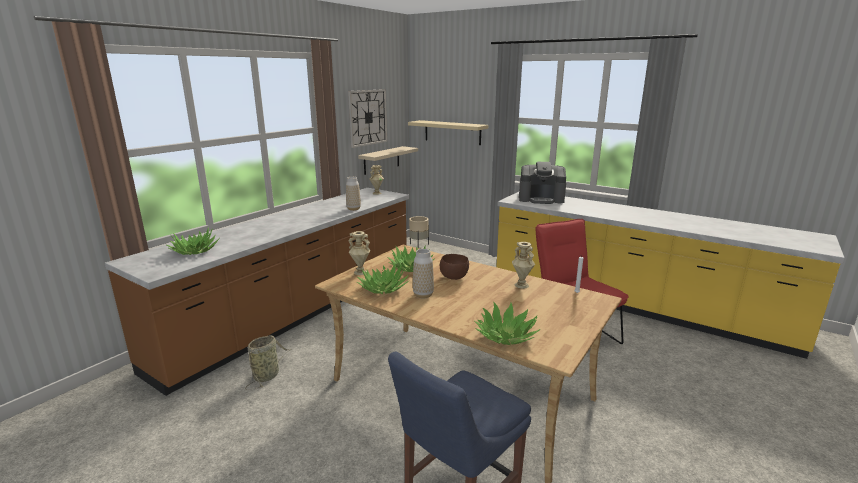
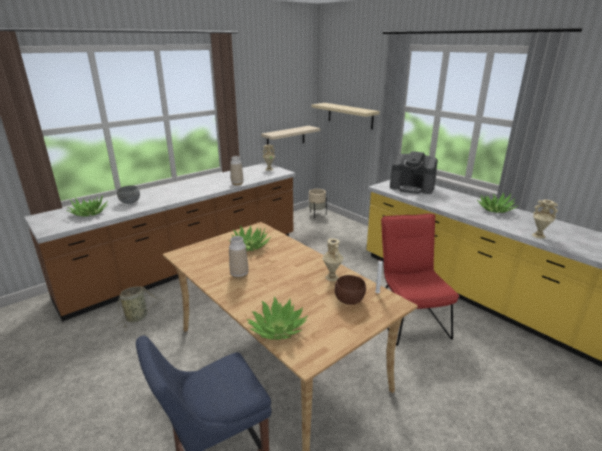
camera: 15 degrees right, 5 degrees up
(239, 236) = (130, 202): none -> grey bowl
(360, 272) = (206, 245): beige vase -> beige vase (538, 236)
(367, 117) = (272, 100): wall clock -> none
(383, 288) = (212, 264): potted plant -> potted plant (495, 209)
(454, 277) = (279, 261): brown bowl -> brown bowl (350, 300)

